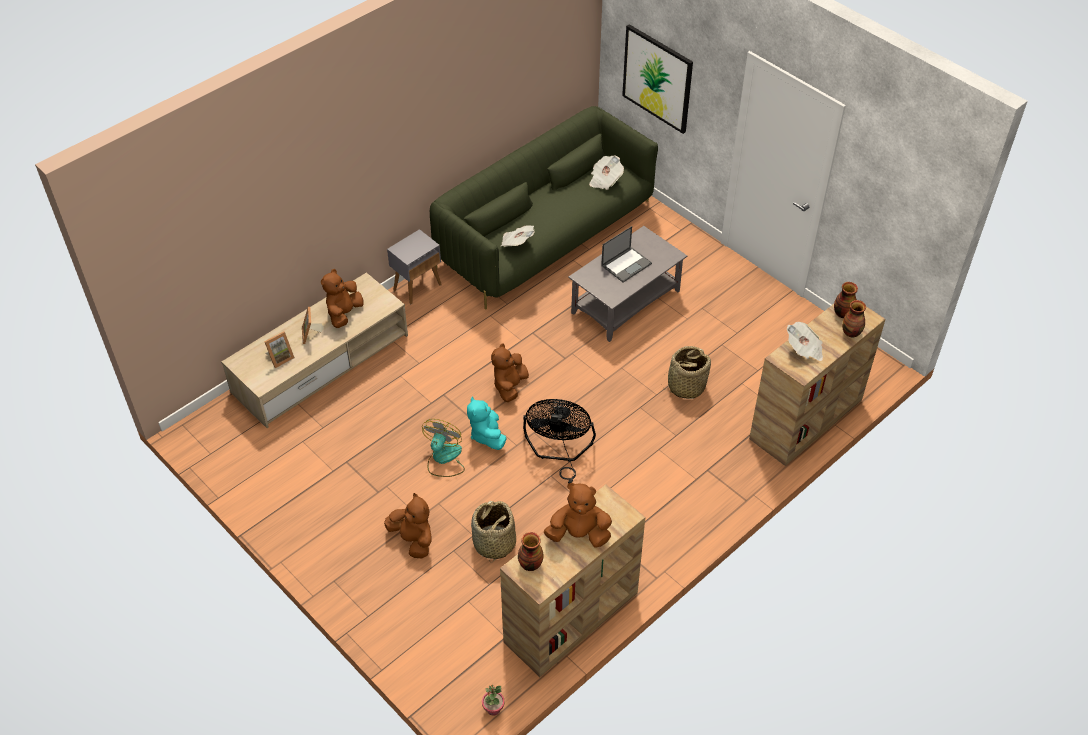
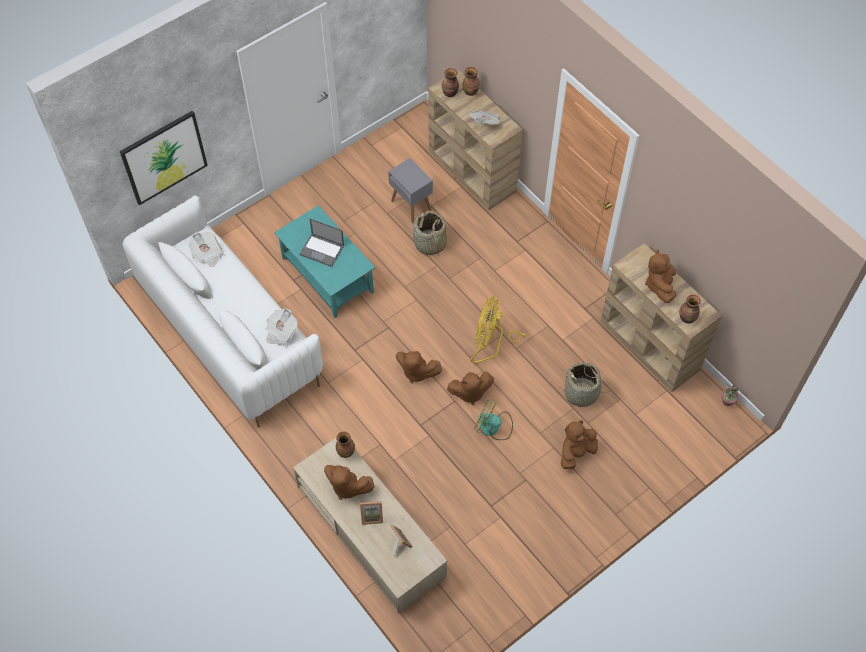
camera: 85 degrees left, 10 degrees up
(383, 309) = (346, 451): none -> vase
(418, 287) = (280, 443): grey side table -> grey side table (410, 205)
(487, 435) = (469, 392): turquoise plush toy -> brown plush toy
(546, 235) = (229, 329): green sofa -> white sofa
(559, 452) = (491, 340): black fan -> yellow fan
(626, 264) = (322, 250): laptop -> laptop turned 150 degrees clockwise
(626, 301) = (326, 275): grey coffee table -> turquoise coffee table

